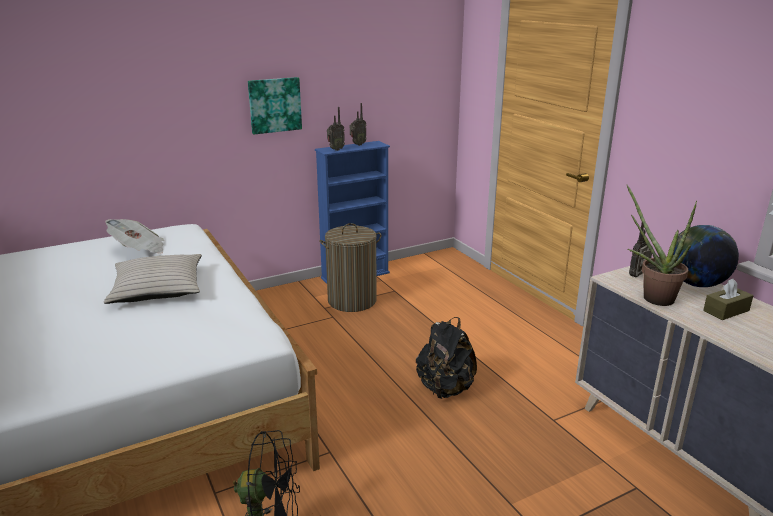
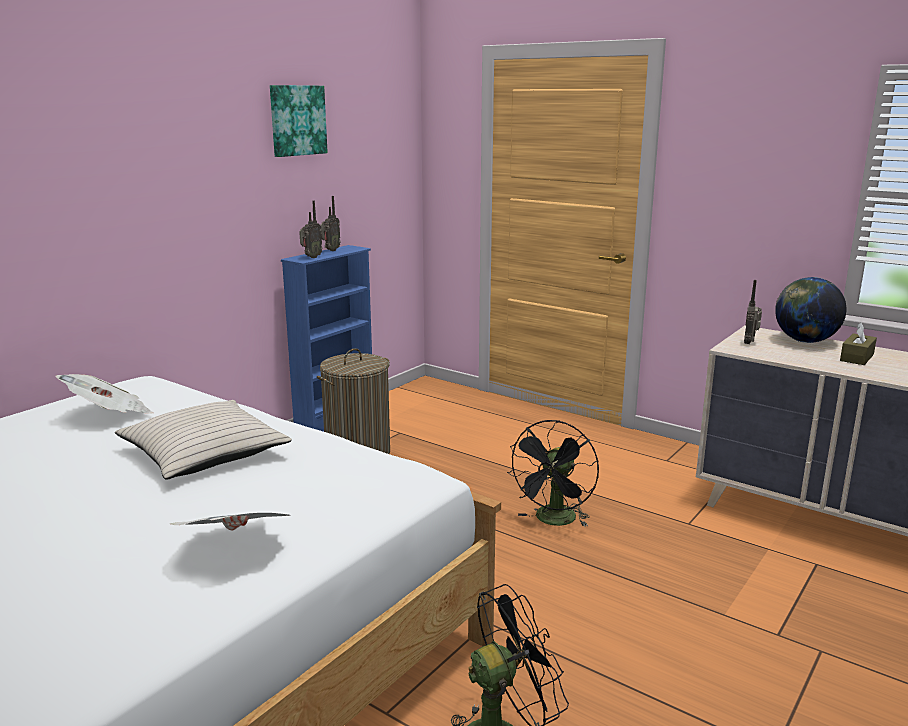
camera: 25 degrees left, 5 degrees down
(101, 358) = (236, 546): none -> newspaper
(274, 105) = (231, 202): picture -> picture (297, 120)
(445, 389) = (554, 521): black backpack -> black fan
(652, 296) = (784, 357): potted plant -> none

